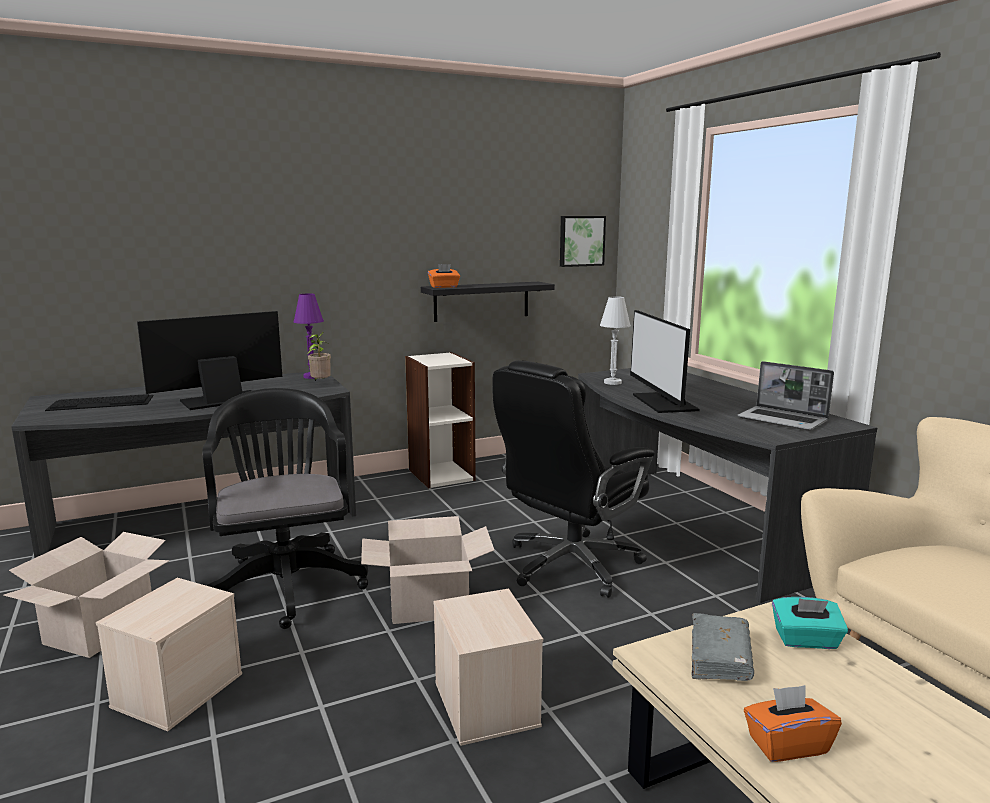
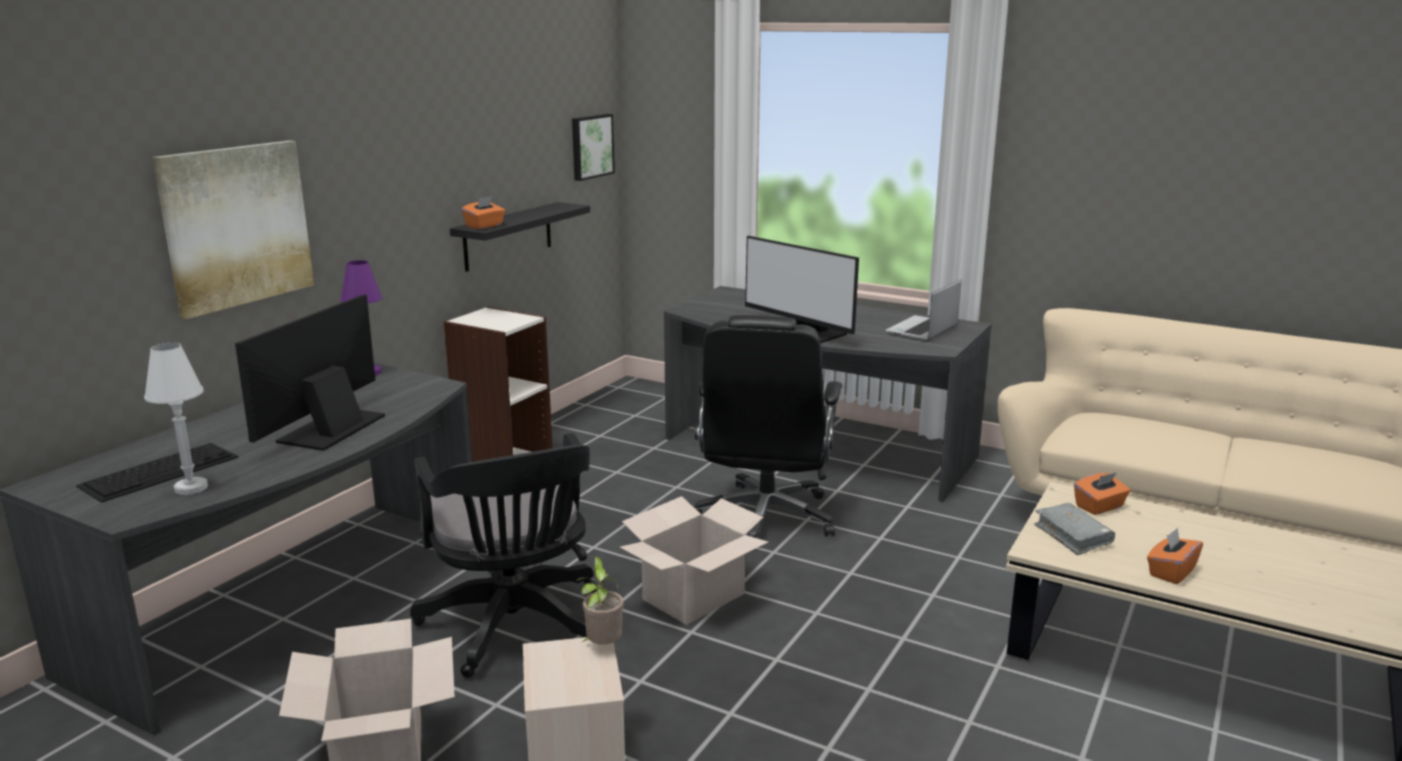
camera: 35 degrees left, 5 degrees up
(225, 258) = (236, 225): none -> picture
(286, 582) = (515, 628): black office chair -> black office chair turned 150 degrees counterclockwise
(320, 383) = (405, 379): potted plant -> potted plant (602, 647)
(484, 703) = (853, 653): beige storage box -> none
(612, 382) = (718, 316): white table lamp -> white table lamp (191, 488)
(783, 420) = (922, 330): laptop -> laptop turned 120 degrees clockwise
(806, 640) = (1099, 507): turquoise tissue box -> orange tissue box

